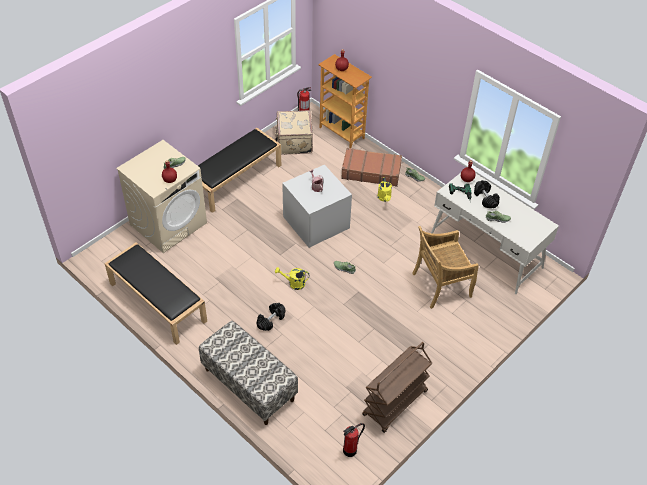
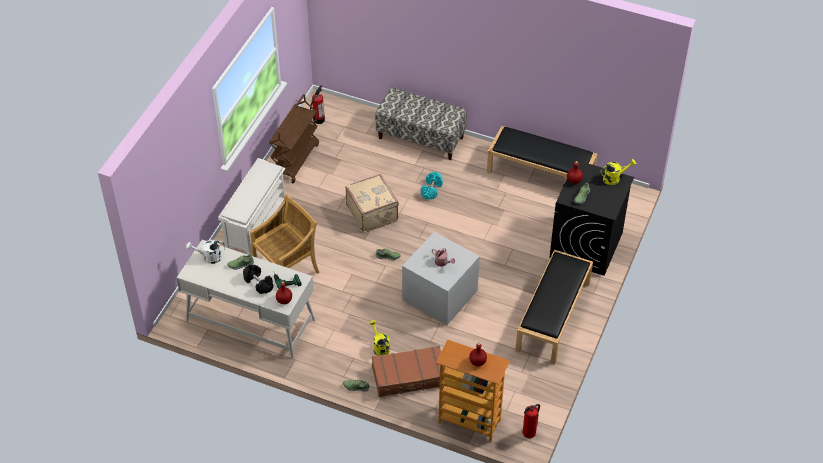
camera: 160 degrees right, 0 degrees up
(168, 223) = (586, 246): beige washing machine -> black washing machine
(271, 320) = (431, 190): black dumbbell -> turquoise dumbbell
(293, 142) = (519, 387): beige suitcase -> beige suitcase (372, 213)
(293, 283) = (429, 227): yellow watering can -> yellow watering can (614, 178)
(458, 341) = (255, 223): none -> white shoe rack
(525, 233) = (209, 257): none -> white watering can

